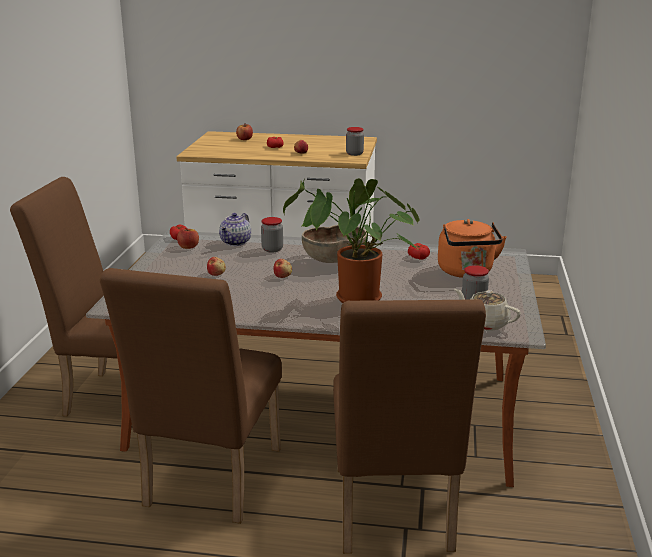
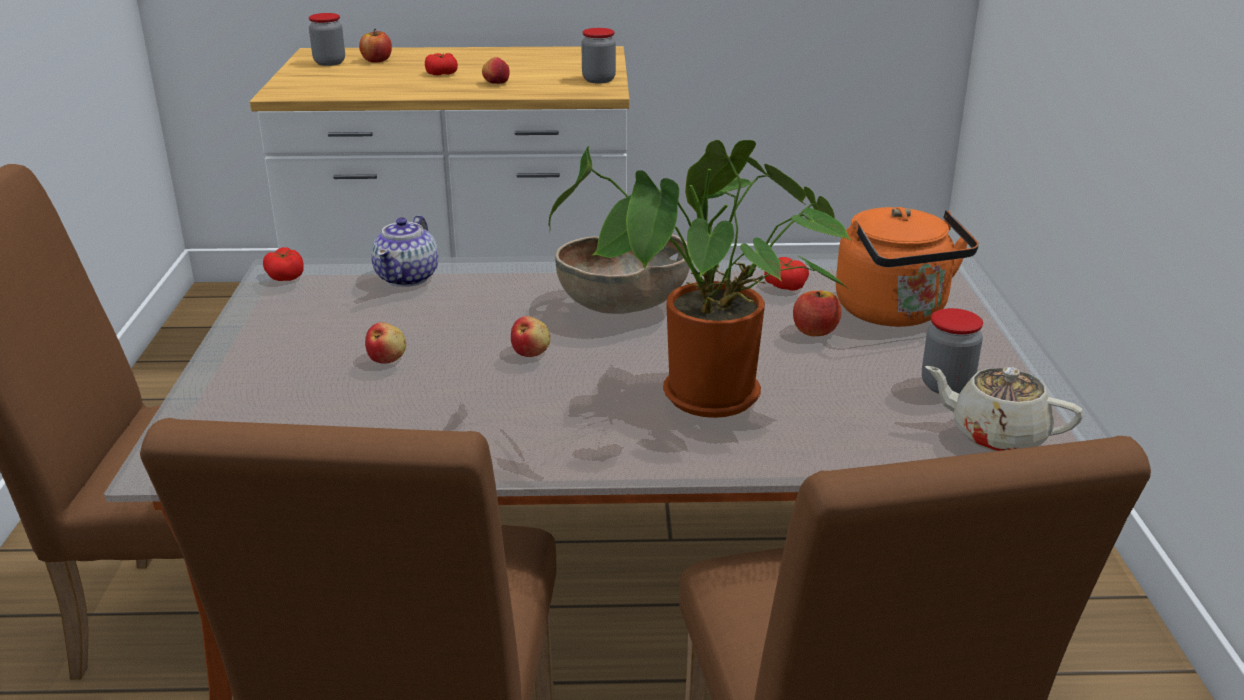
camera: 10 degrees left, 5 degrees up
(188, 247) = (310, 296): apple -> apple (815, 331)
(272, 249) = (488, 289): jar -> jar (329, 62)

